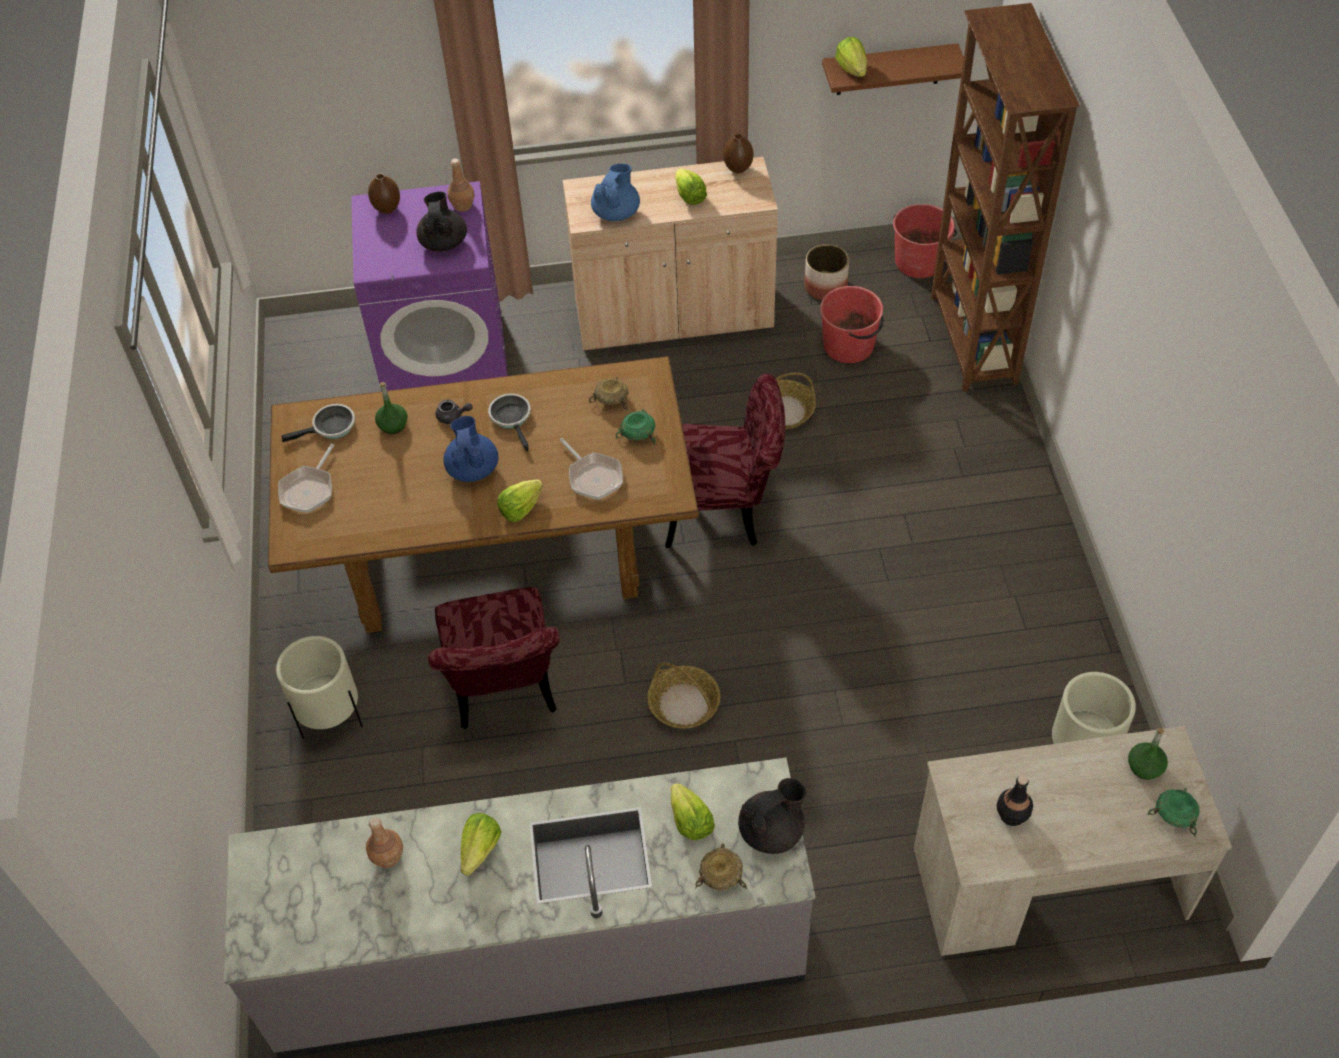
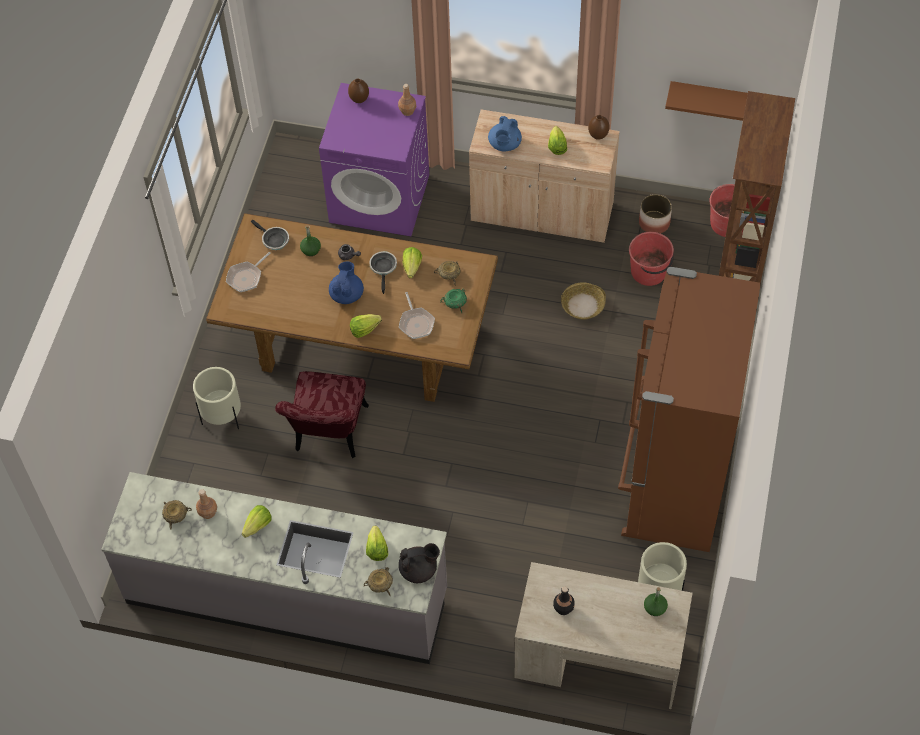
camera: 20 degrees right, 5 degrees up
(331, 427) = (273, 240): frying pan -> frying pan turned 45 degrees clockwise
(333, 879) = (175, 515): none -> beige bowl
(443, 242) = (385, 135): black teapot -> none
(616, 213) = (504, 145): blue teapot -> blue teapot turned 150 degrees clockwise
(684, 704) = (433, 479): basket -> none
(725, 511) = (513, 362): red chair -> none
(852, 69) = (686, 95): lettuce -> lettuce (412, 267)
(1020, 601) = (672, 483): none -> brown fridge
(1175, 815) = (656, 641): green bowl -> none

